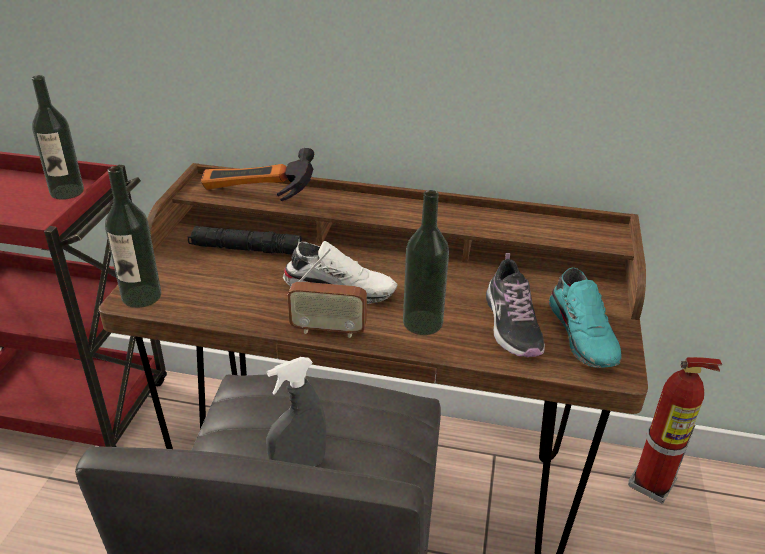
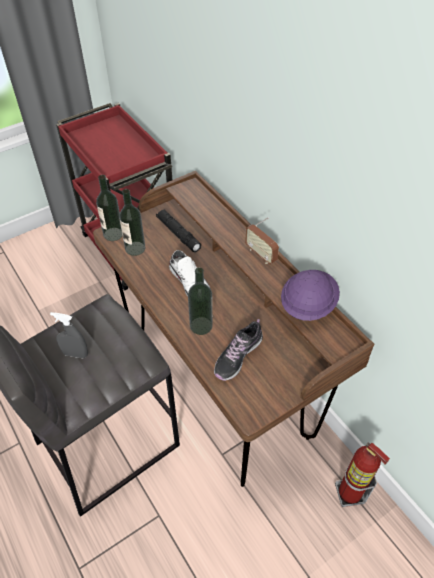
camera: 45 degrees right, 15 degrees up
(67, 192) = (140, 156): bottle -> bottle (135, 248)
(255, 197) = (200, 208): hammer -> none
(328, 330) = (159, 301): radio -> radio (261, 254)
(525, 220) = (307, 305): none -> purple hard hat
(584, 334) = (263, 386): turquoise shoe -> none

